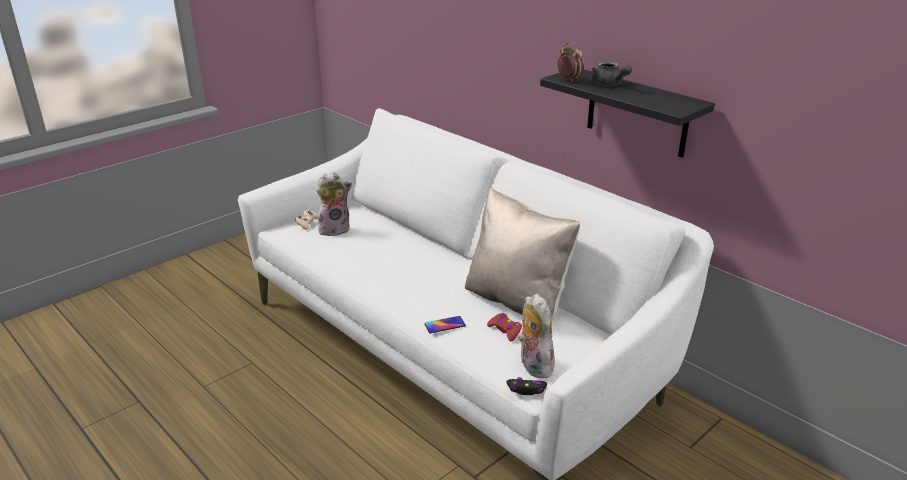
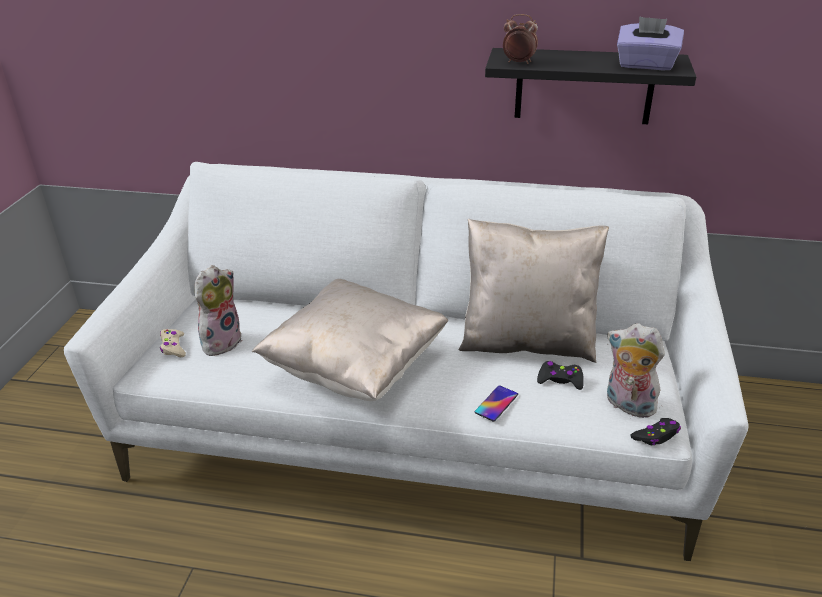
camera: 35 degrees left, 5 degrees up
(388, 271) = (355, 367): none -> beige pillow
(505, 330) = (560, 380): red game controller -> black game controller
(609, 84) = (565, 58): grey teapot -> none
(658, 102) = (646, 65): none -> purple tissue box

